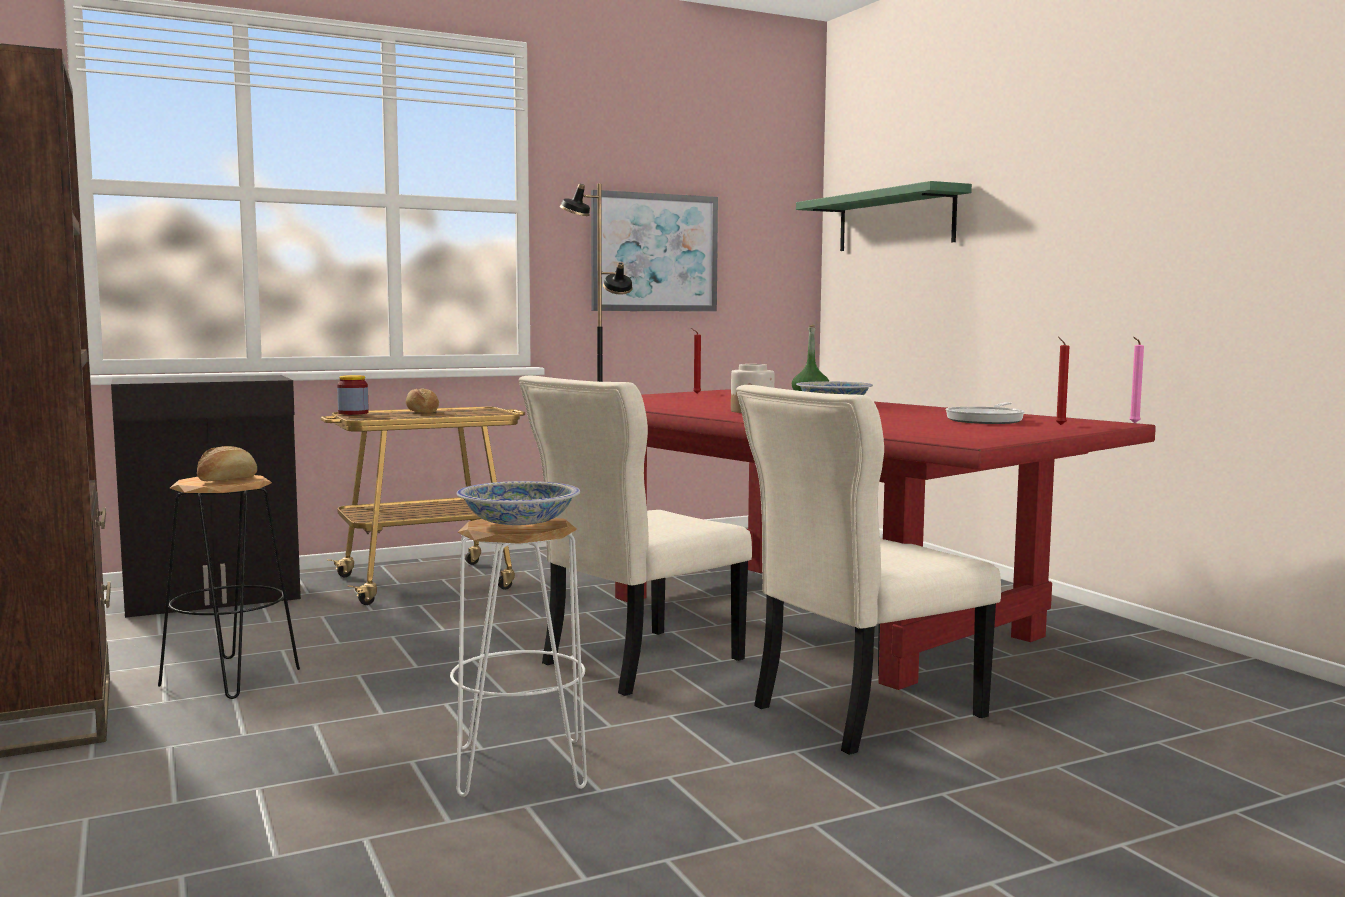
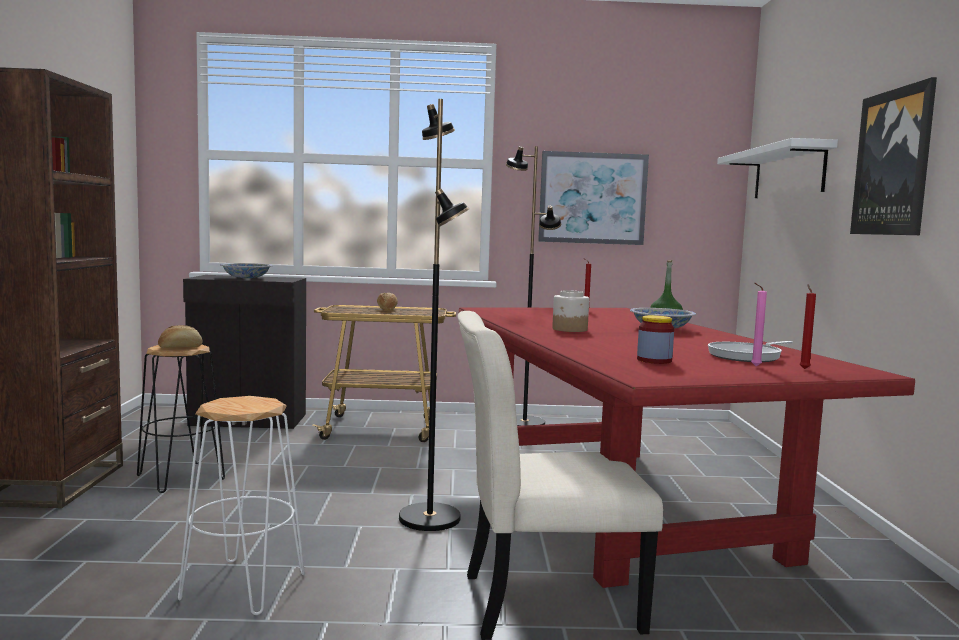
camera: 25 degrees right, 0 degrees up
(353, 413) = (340, 306): jar -> jar (654, 360)
(519, 523) = (242, 404): bowl -> bowl (246, 278)
(635, 663) = (431, 518): beige chair -> black floor lamp
(895, 221) = (788, 173): green shelf -> white shelf
(1056, 210) = (893, 162): none -> picture
(1133, 423) = (891, 374): pink candle -> pink candle (754, 366)

